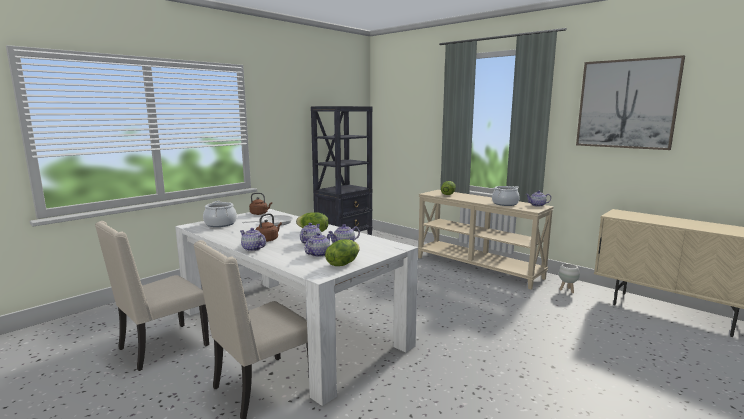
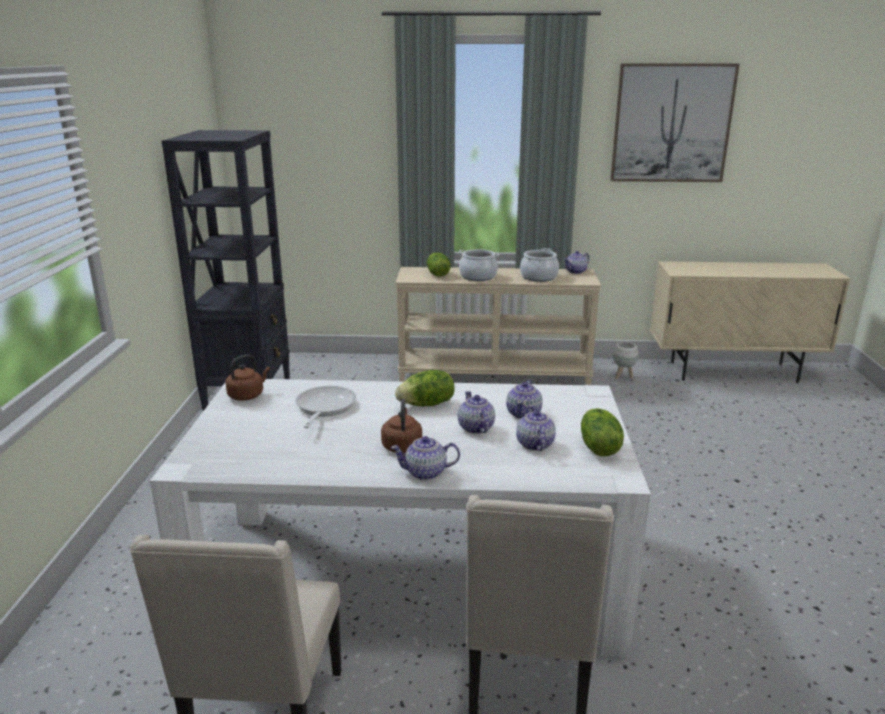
camera: 40 degrees left, 10 degrees up
(220, 224) = (233, 443): cooking pot -> cooking pot (478, 277)

